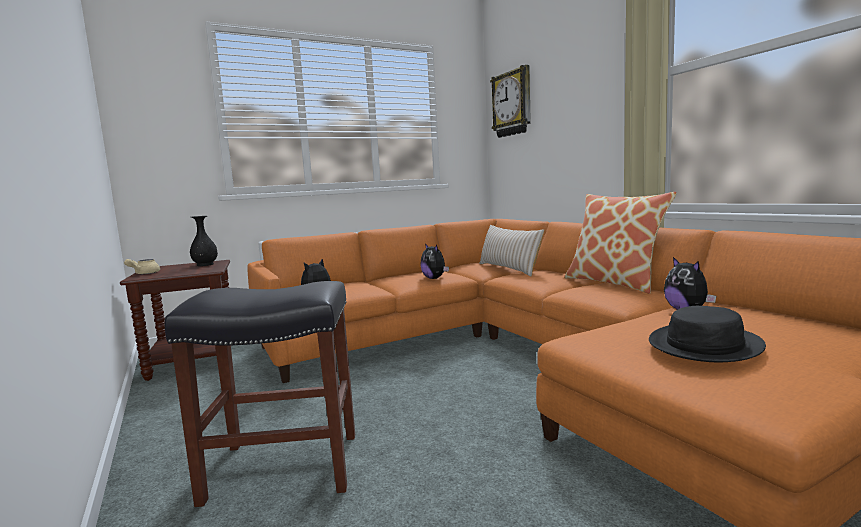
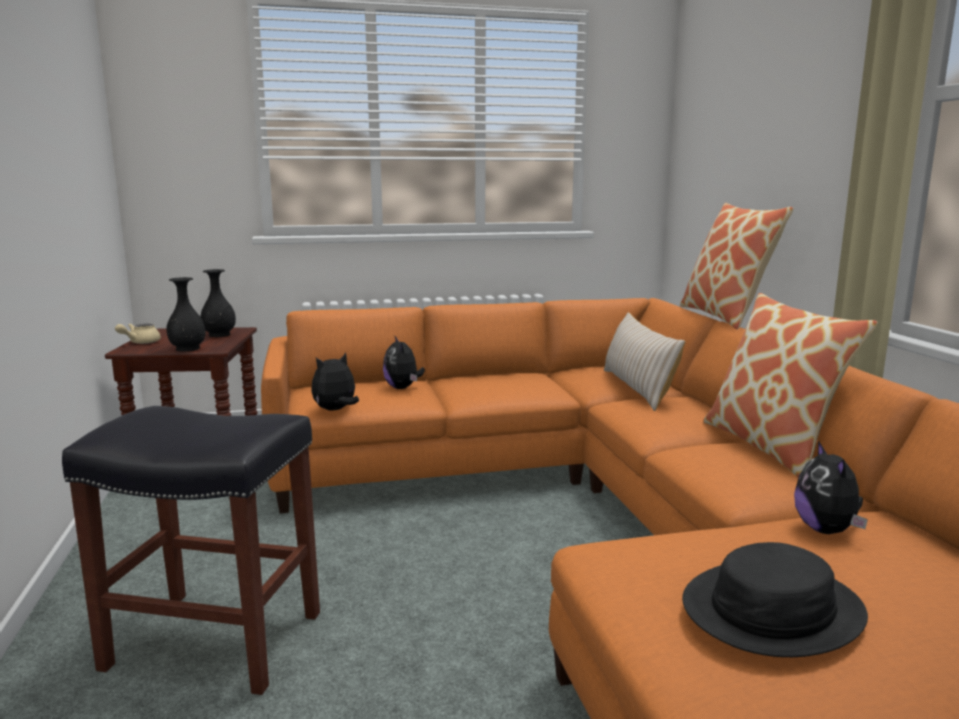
camera: 15 degrees right, 5 degrees up
(188, 272) = (187, 348): none -> black vase
(435, 278) = (515, 392): plush toy -> plush toy (403, 388)
(512, 103) = (708, 110): wall clock -> none
(551, 220) = (726, 316): none -> pillow

